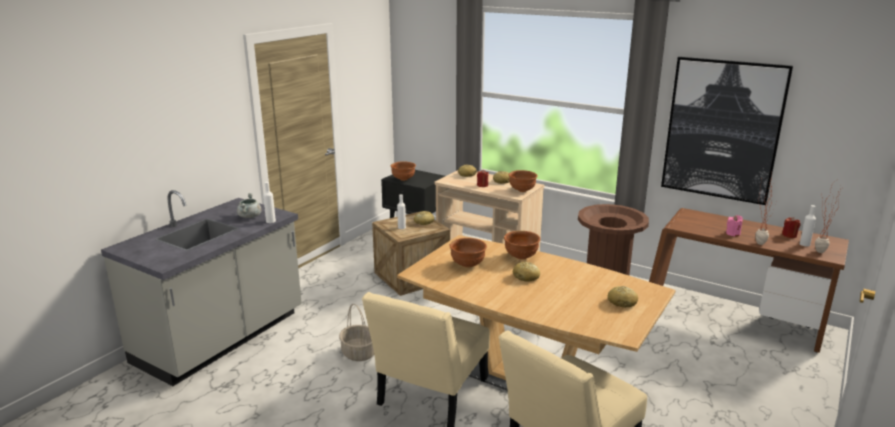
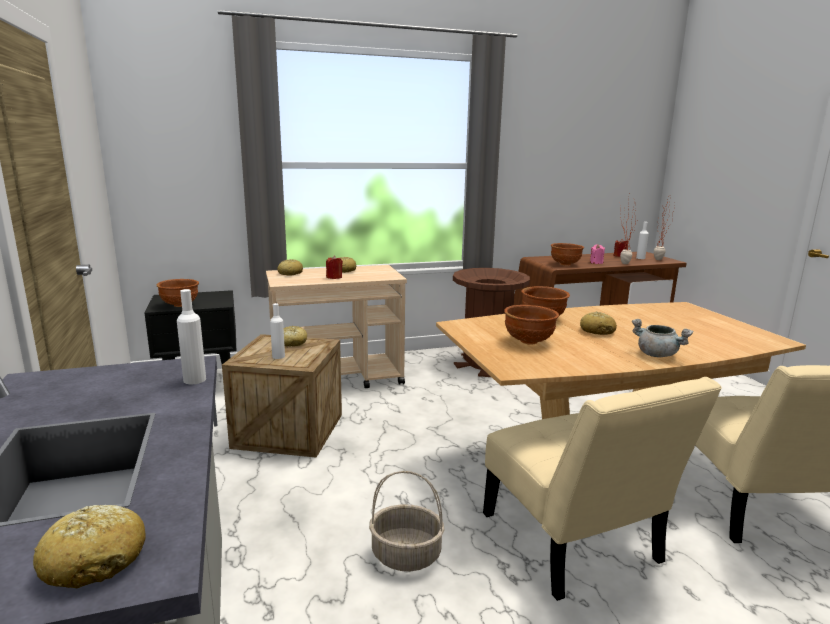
camera: 50 degrees left, 5 degrees down
(250, 217) = (128, 389): grey cooking pot -> grey cooking pot (657, 355)
(522, 190) = (385, 272): brown bowl -> brown bowl (565, 264)
(622, 302) = (698, 320): bread -> bread (95, 560)
(722, 130) = (549, 172): picture -> none

